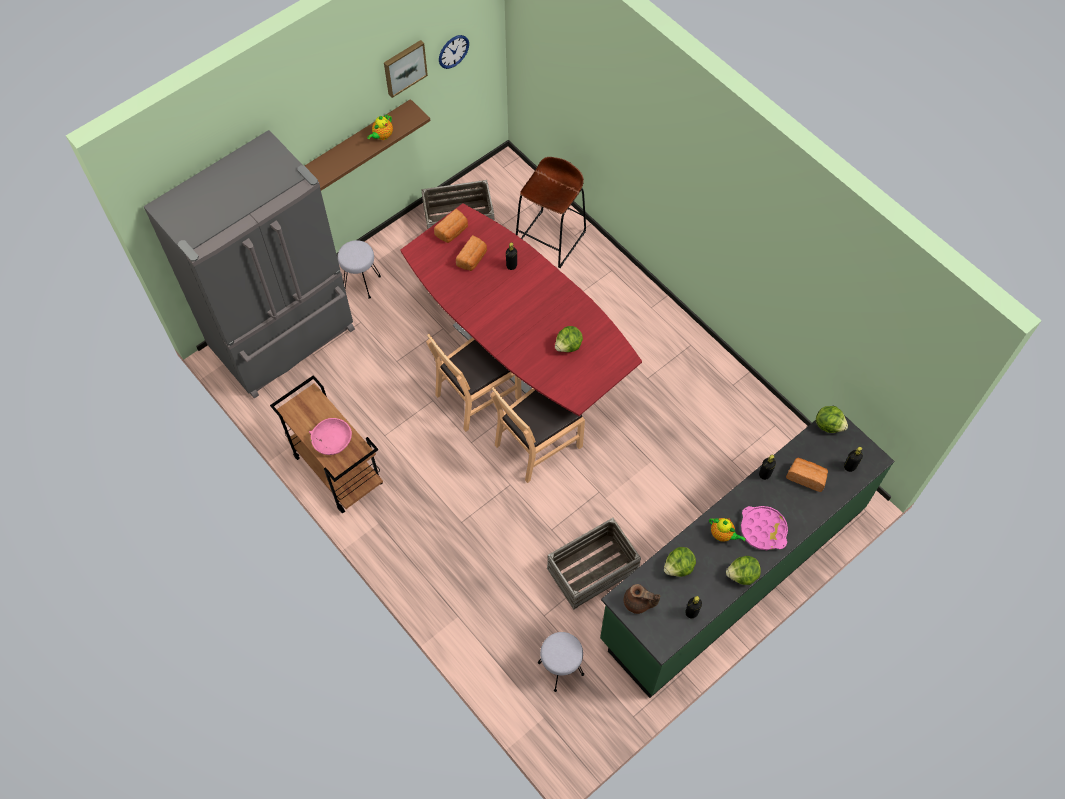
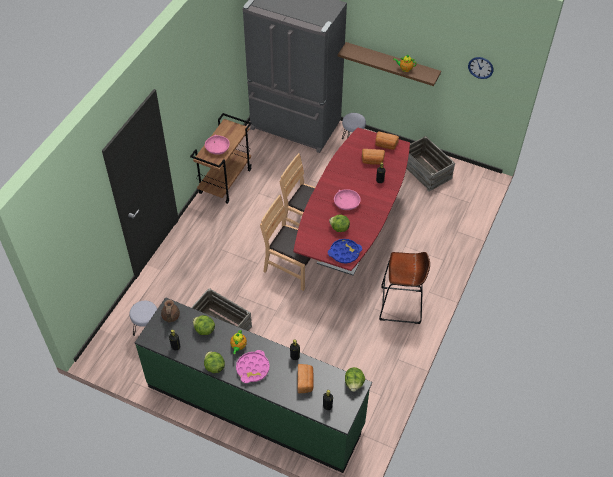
camera: 65 degrees right, 10 degrees down
(404, 67) = (443, 46): picture -> none
(529, 319) = (346, 203): none -> pink bowl
(550, 239) = (445, 220): brown stool -> brown stool (400, 305)
(612, 357) = (344, 253): none -> blue tray

